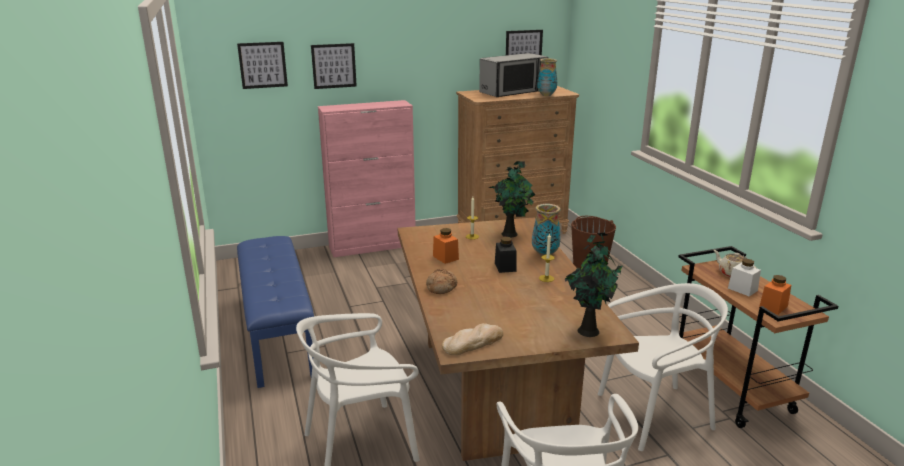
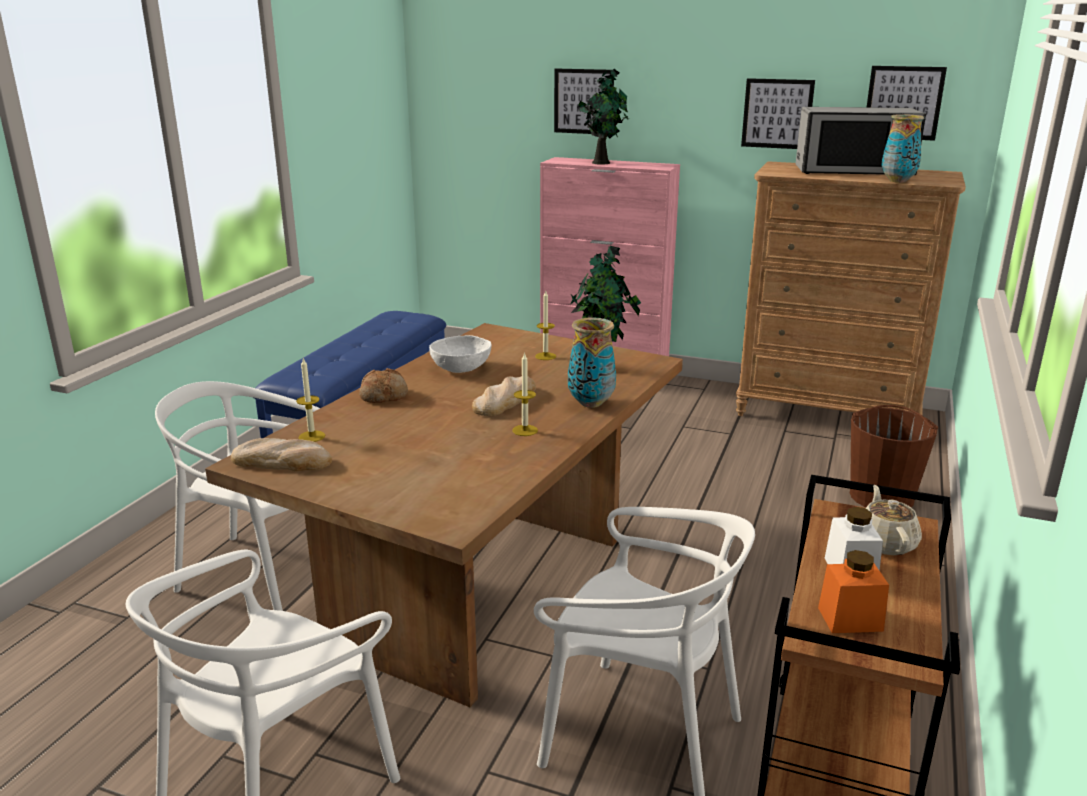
camera: 40 degrees right, 0 degrees up
(262, 65) = (493, 92): picture -> picture (777, 113)
(445, 257) = (461, 368): orange jar -> white bowl
(456, 323) = (312, 436): none -> candle
(505, 267) = (505, 400): black jar -> bread
(588, 330) = (433, 505): potted plant -> potted plant (602, 162)

